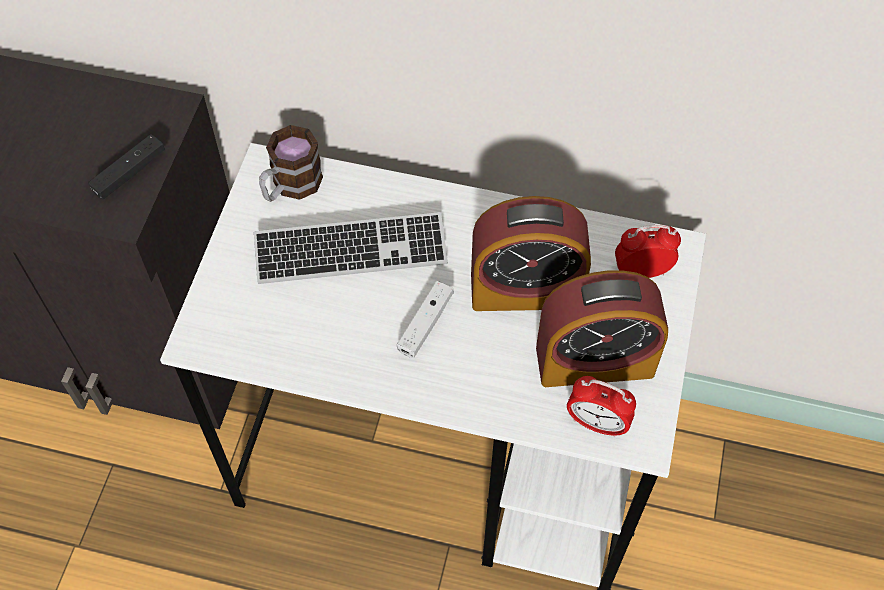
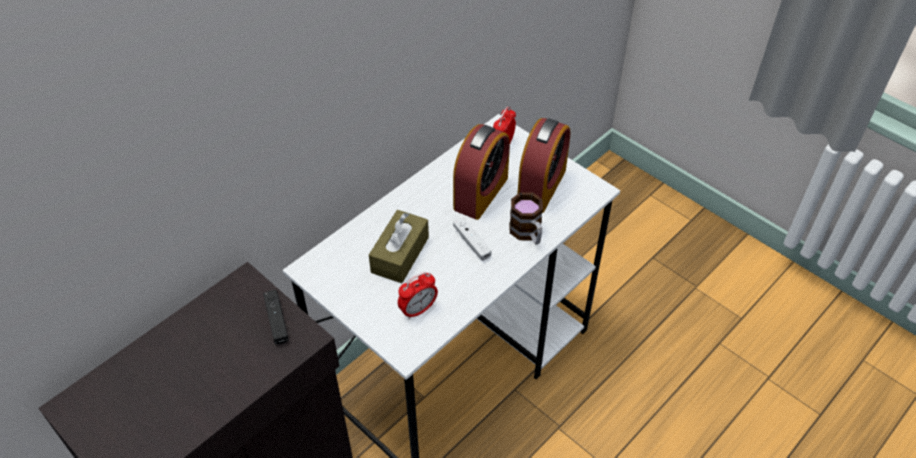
camera: 60 degrees left, 10 degrees down
(290, 186) = (332, 263): mug -> mug (528, 233)
(351, 251) = (400, 255): keyboard -> brown tissue box
(596, 423) = (577, 202): alarm clock -> alarm clock (418, 310)

